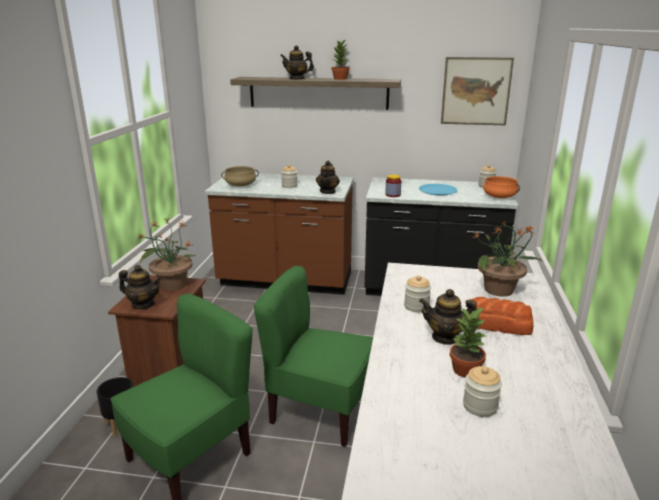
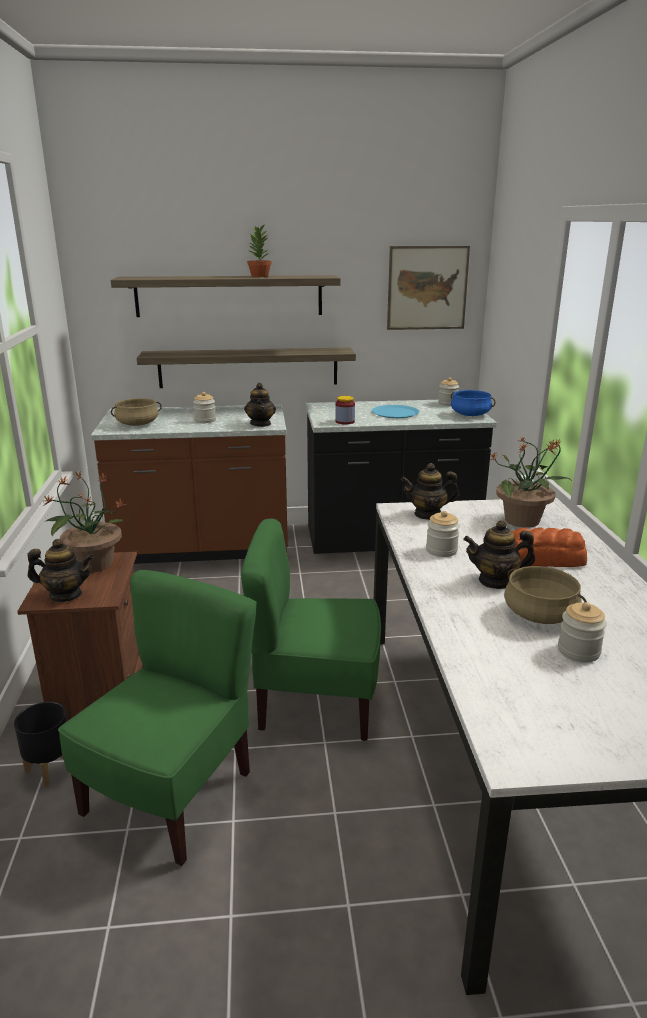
camera: 15 degrees left, 0 degrees up
(297, 79) = (202, 277): teapot -> teapot (428, 514)
(330, 147) = (248, 367): none -> shelf
(466, 370) = (540, 614): potted plant -> beige cooking pot
(499, 196) = (470, 414): orange cooking pot -> blue cooking pot

